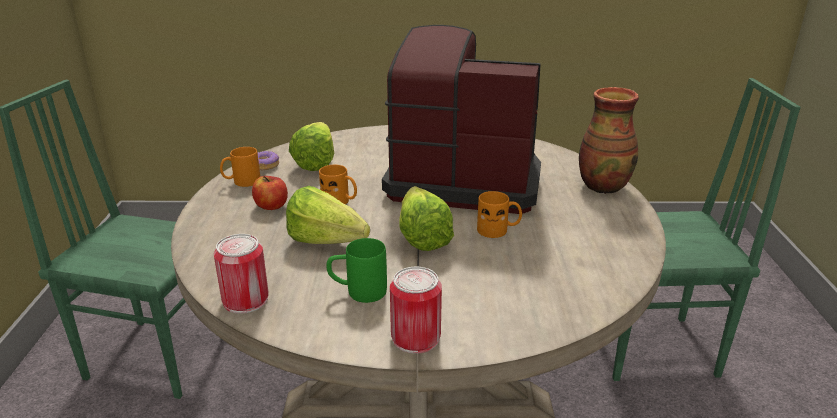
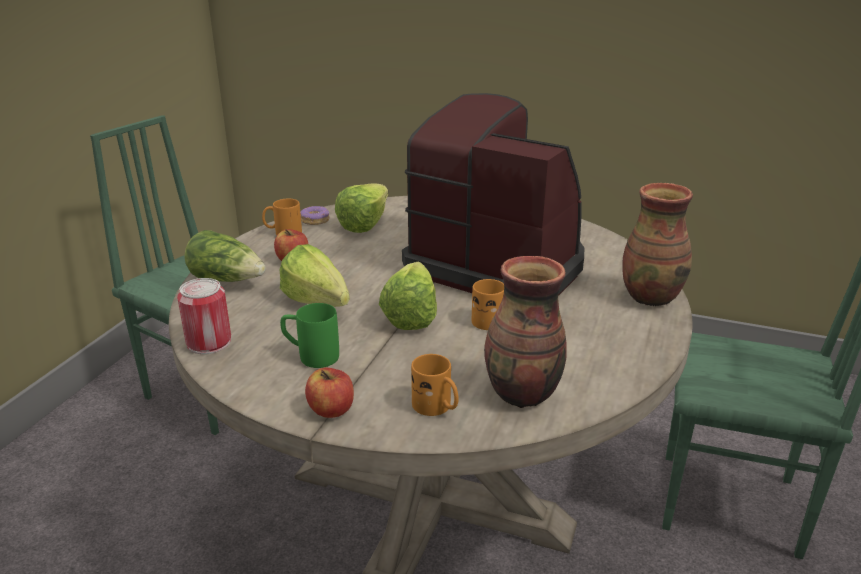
camera: 20 degrees right, 0 degrees up
(219, 236) = (228, 280): none -> lettuce
(340, 202) = (359, 267): orange mug -> orange mug (437, 407)
(415, 337) = (331, 410): can -> apple
(567, 286) = (522, 394): none -> vase

